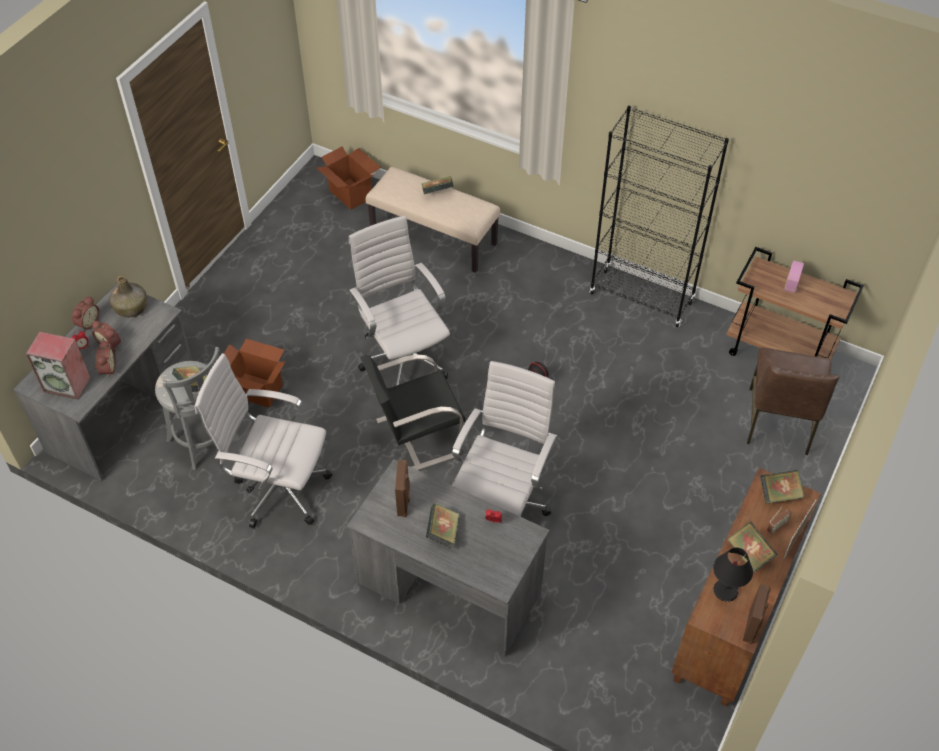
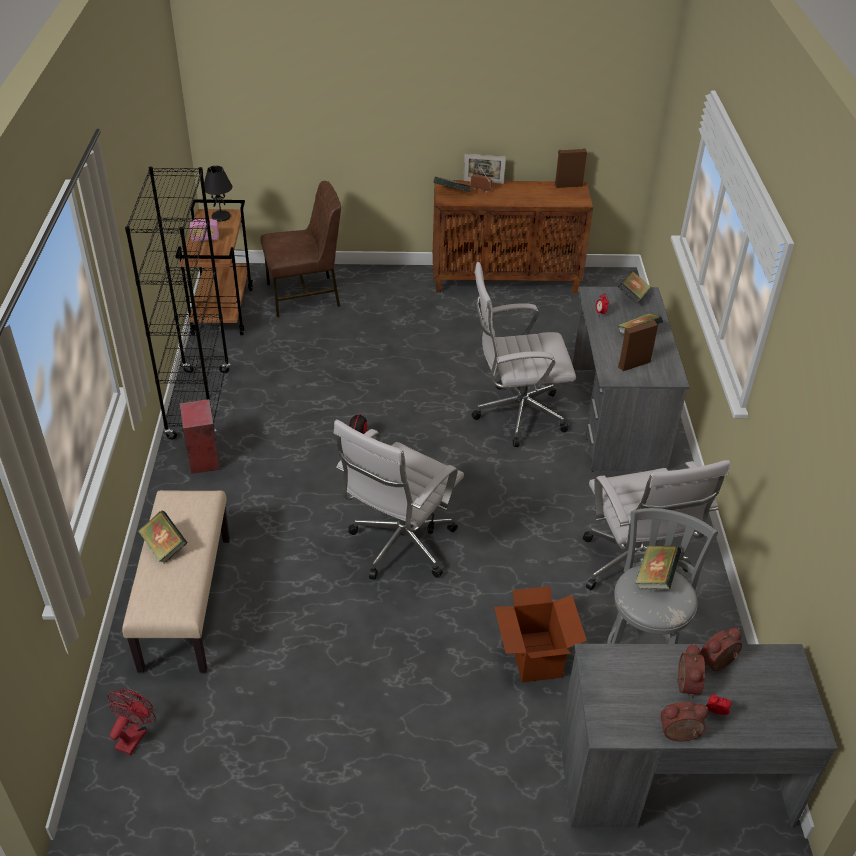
camera: 120 degrees left, 10 degrees down
(67, 384) = (774, 690): speaker -> speaker (203, 458)
(131, 307) = (615, 700): green bottle -> none
(351, 194) = (134, 735): cardboard box -> red fan
(415, 437) = (490, 496): black chair -> none
(726, 591) = (553, 198): black table lamp -> black table lamp (221, 217)
(749, 554) = (514, 195): book -> book (632, 297)

